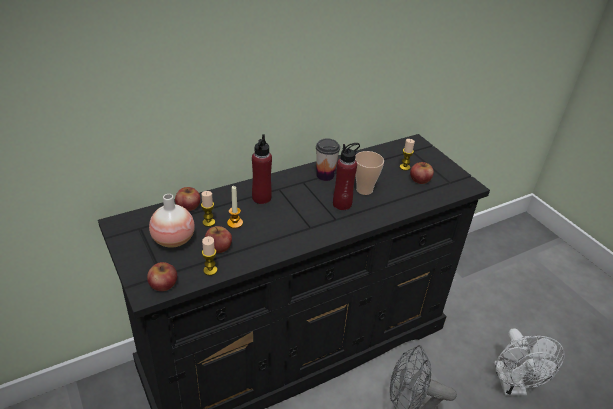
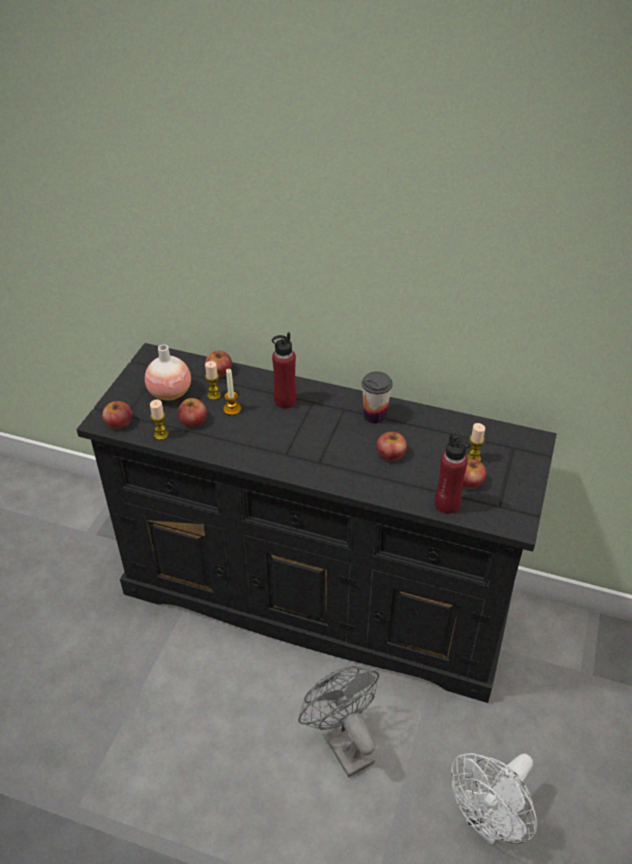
camera: 50 degrees right, 5 degrees up
(342, 204) = (347, 453): red bottle -> red bottle (447, 504)
(364, 190) = (390, 453): cup -> apple

